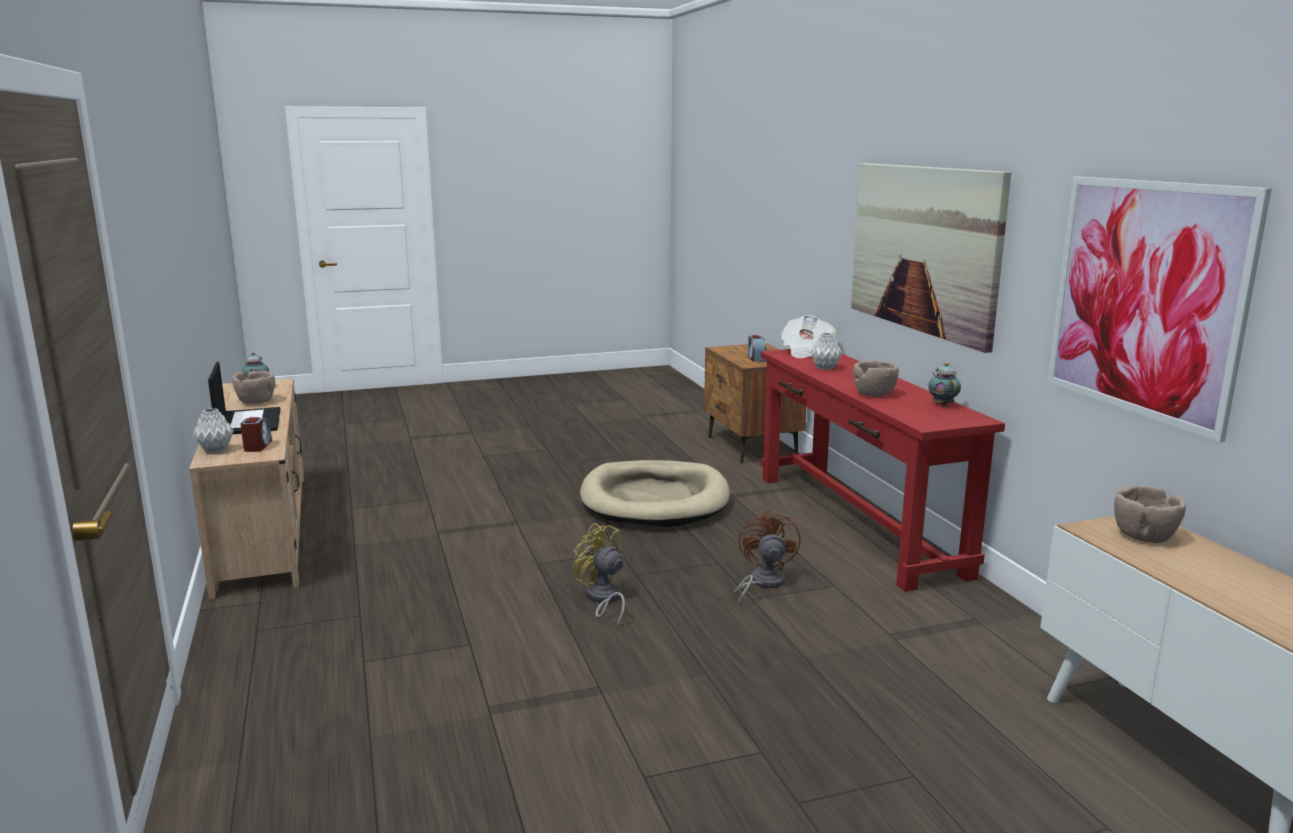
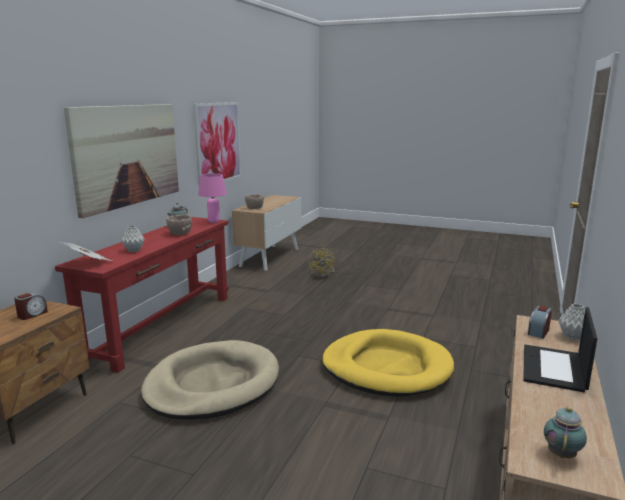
camera: 140 degrees left, 0 degrees up
(256, 402) = (554, 409): brown bowl -> none
(486, 577) = (386, 367): none -> yellow dog bed
(603, 599) = (343, 335): yellow fan -> yellow fan (323, 275)
(762, 583) = (267, 318): brown fan -> none
(923, 422) = (214, 222): none -> pink table lamp

